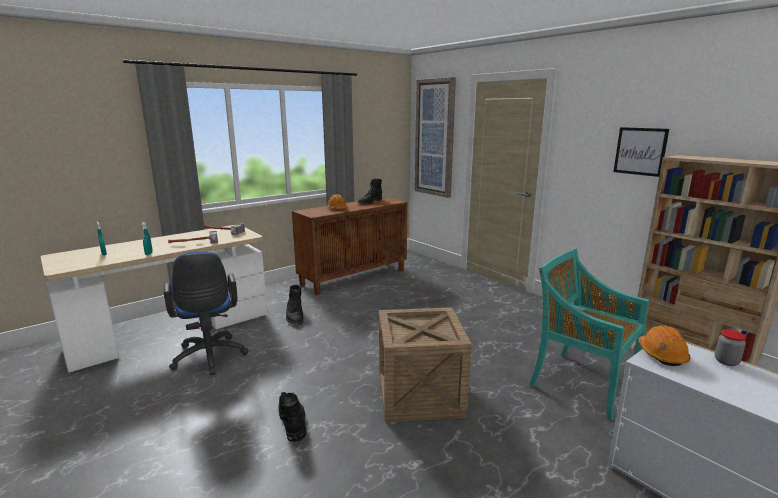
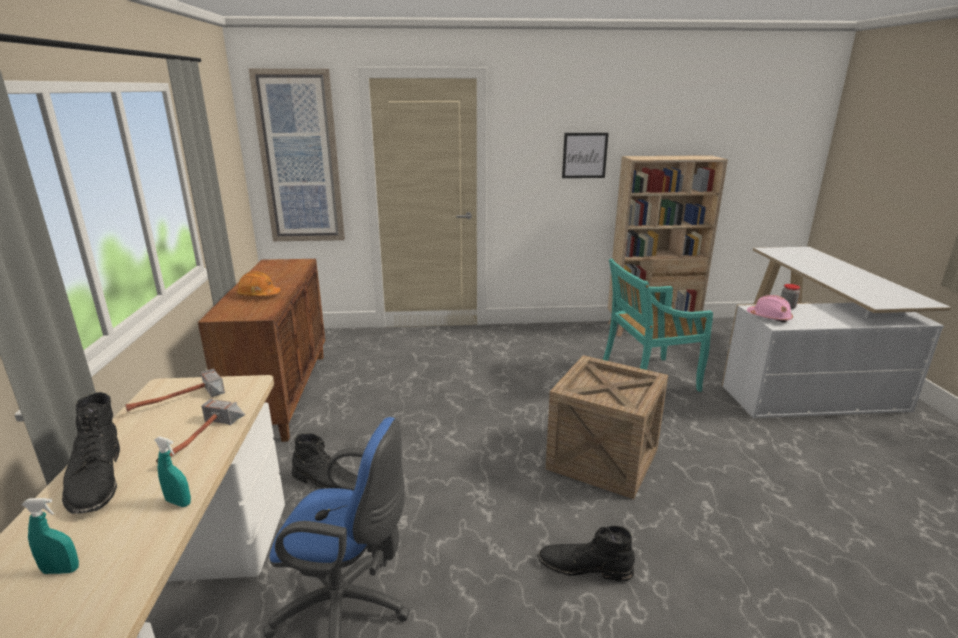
camera: 55 degrees left, 5 degrees up
(369, 202) = (269, 272): black boot -> black boot (96, 480)
(662, 354) = (769, 317): orange hard hat -> pink hard hat

